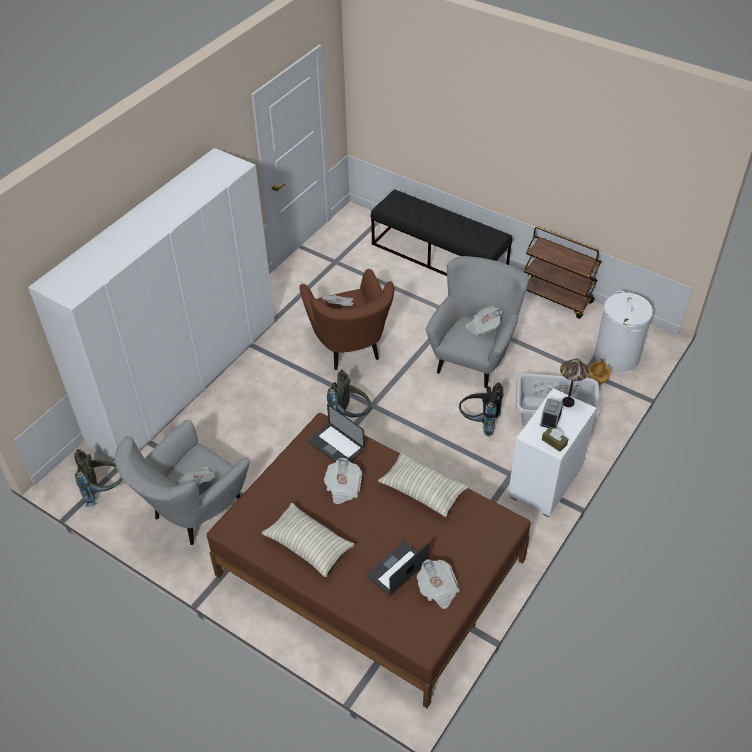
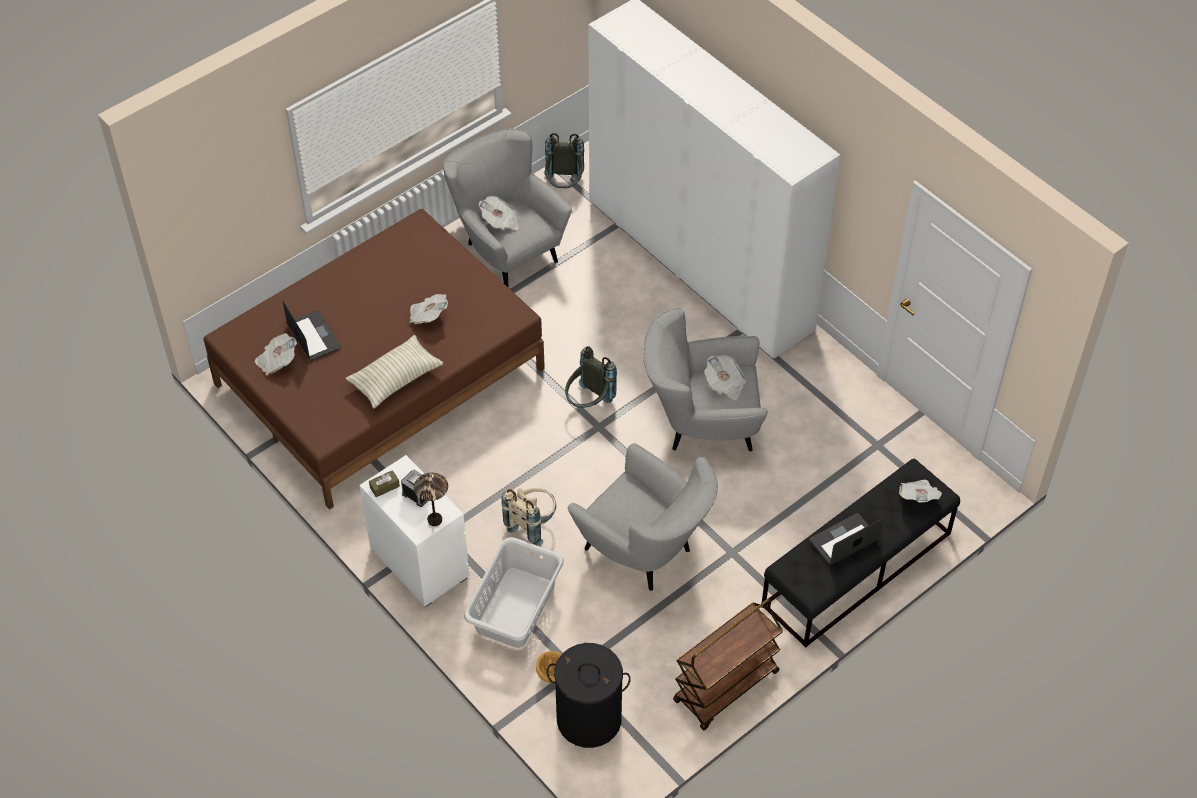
camera: 105 degrees right, 5 degrees up
(308, 545) = (371, 277): pillow -> none
(336, 446) = (485, 321): laptop -> laptop (844, 540)
(349, 348) = (702, 425): brown armchair -> grey armchair
(479, 422) = (532, 524): black backpack -> beige backpack
(483, 327) = (636, 522): newspaper -> newspaper (918, 497)
(617, 356) = (588, 719): white laundry basket -> black laundry basket

